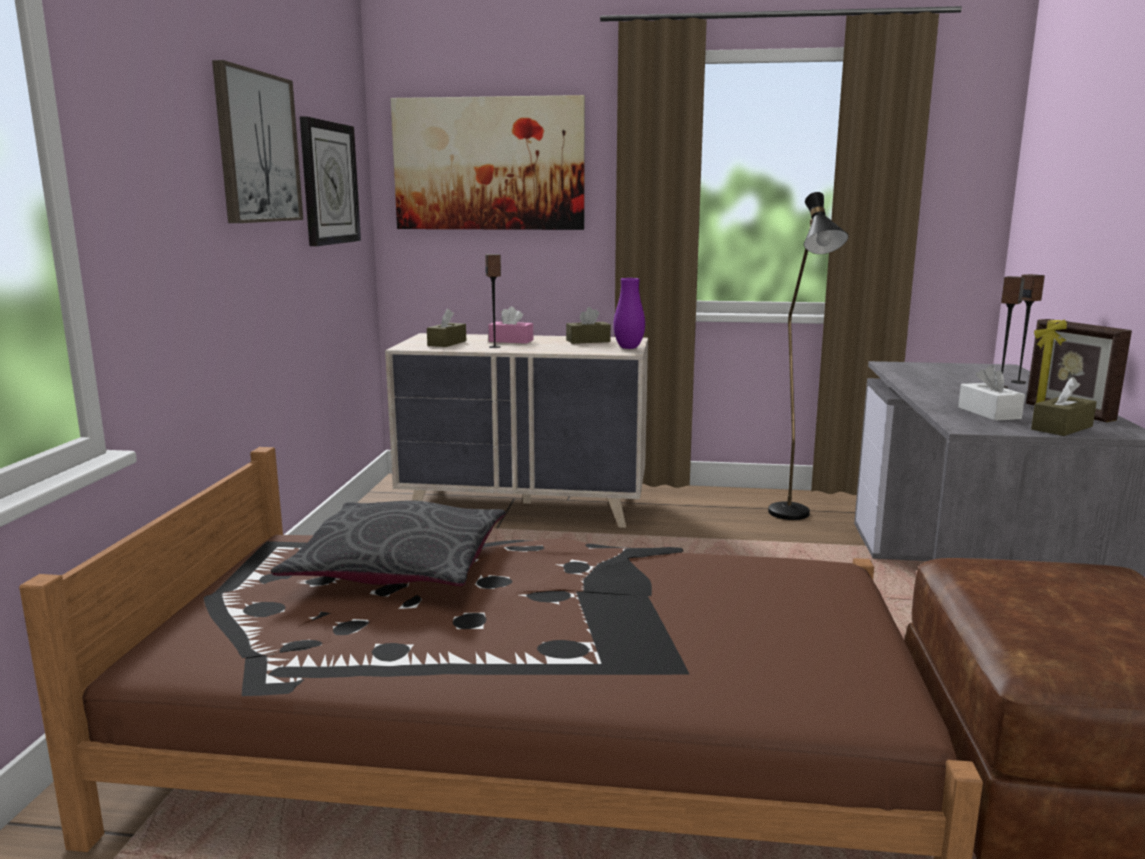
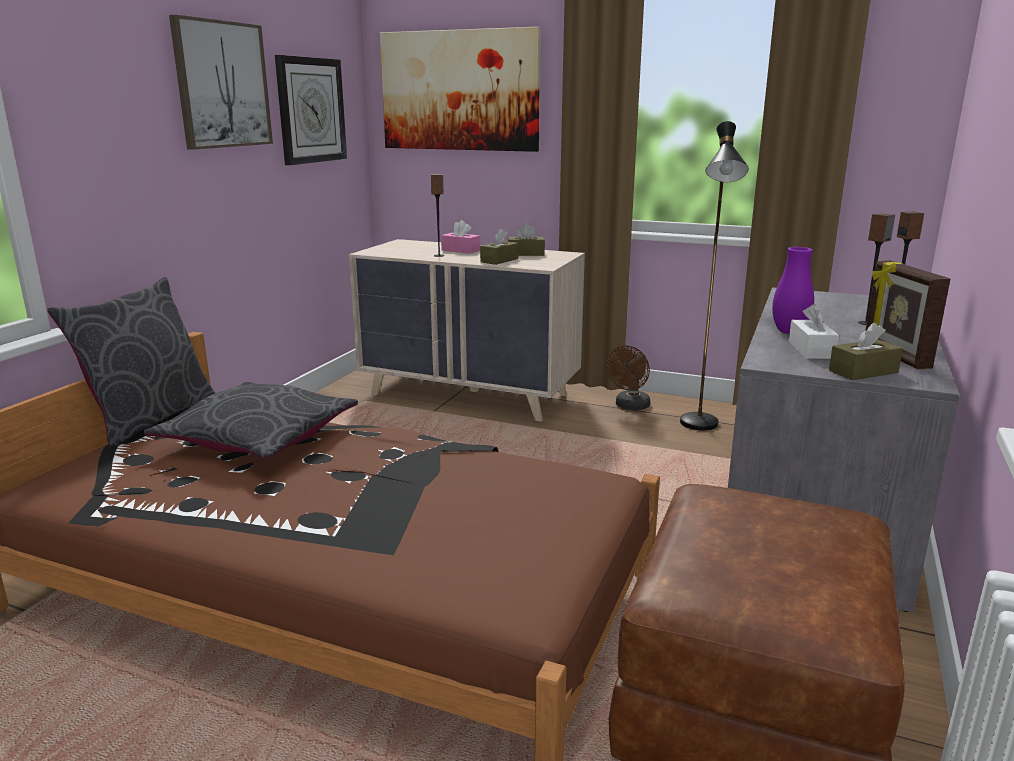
camera: 15 degrees right, 5 degrees up
(232, 559) = (150, 418): none -> grey pillow
(447, 343) = (405, 250): brown tissue box -> brown tissue box (499, 260)
(628, 348) = (551, 262): purple vase -> purple vase (789, 332)
(707, 503) = (630, 406): none -> brown fan

